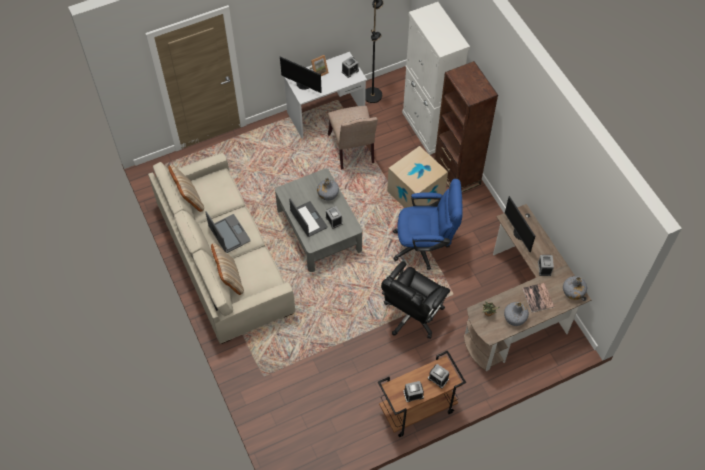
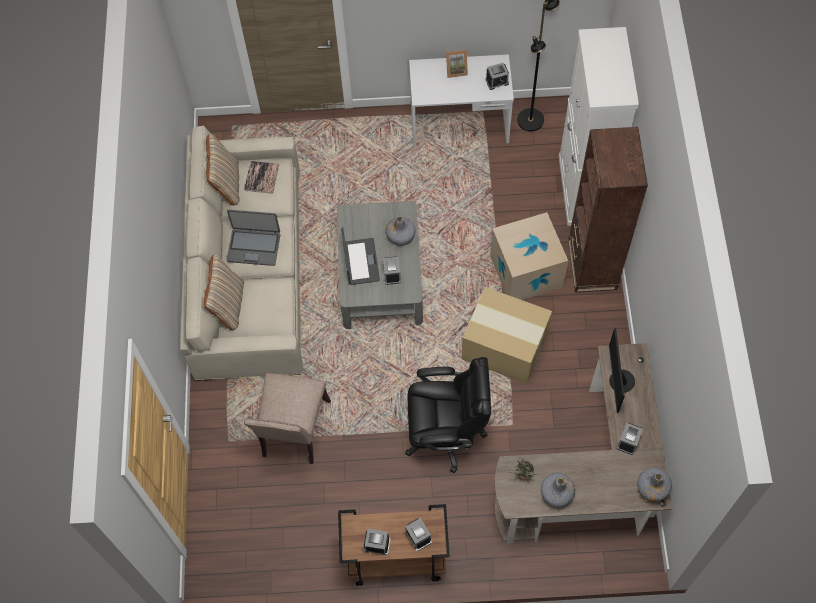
camera: 25 degrees right, 5 degrees up
(229, 234) = (254, 247): laptop -> laptop turned 105 degrees clockwise
(303, 84) = (428, 80): monitor -> none
(353, 150) = (471, 186): beige chair -> beige chair (294, 431)
(412, 315) = (446, 432): black office chair -> black office chair turned 150 degrees counterclockwise
(425, 246) = (505, 347): blue office chair -> cardboard box
(538, 298) = (600, 478): book -> book (262, 177)

